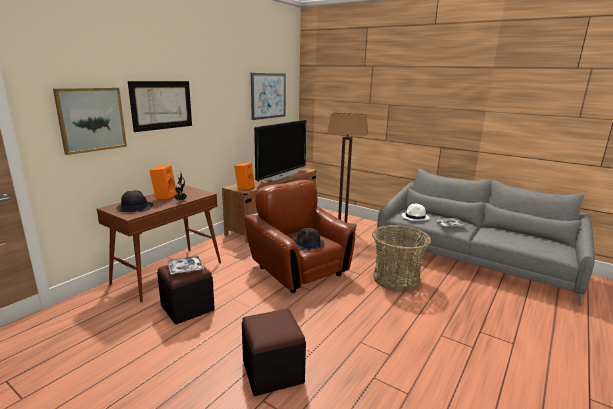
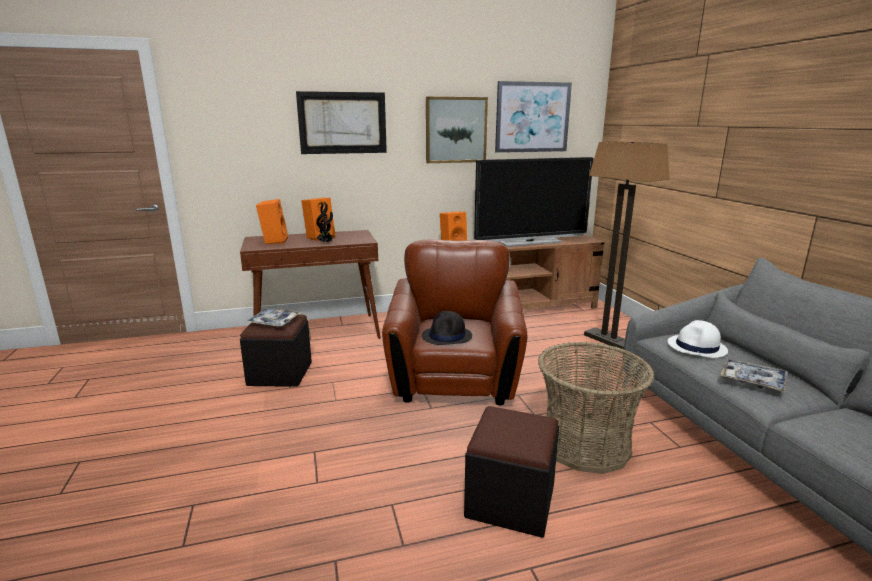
camera: 40 degrees right, 0 degrees up
(91, 119) = (248, 135): picture -> picture (456, 130)
(135, 207) = (274, 241): black hat -> orange speaker
(272, 371) = (247, 480): black ottoman -> black ottoman (510, 501)

